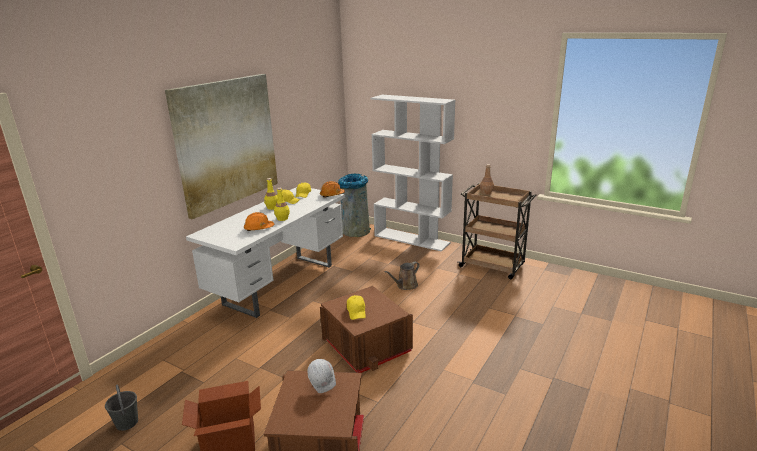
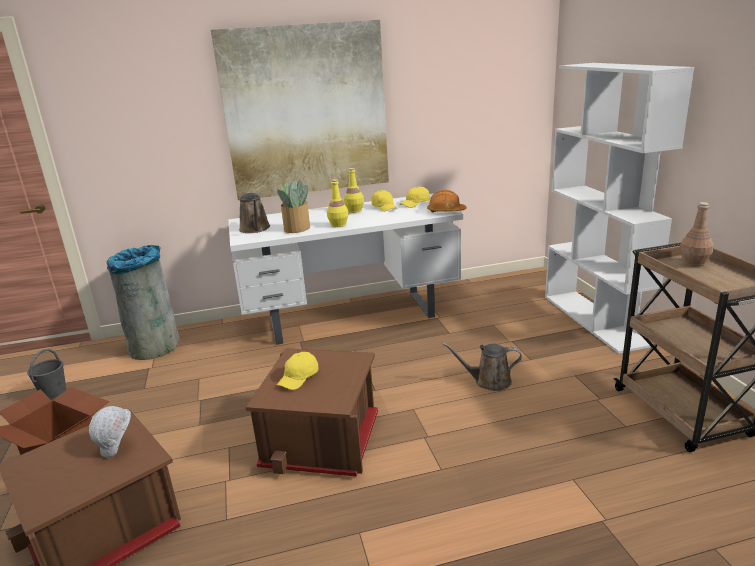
camera: 45 degrees right, 0 degrees up
(228, 236) = (255, 229): none -> brown watering can
(258, 228) = (296, 228): orange hard hat -> potted plant
(355, 231) = (528, 283): grey trash can -> grey trash can (155, 346)

